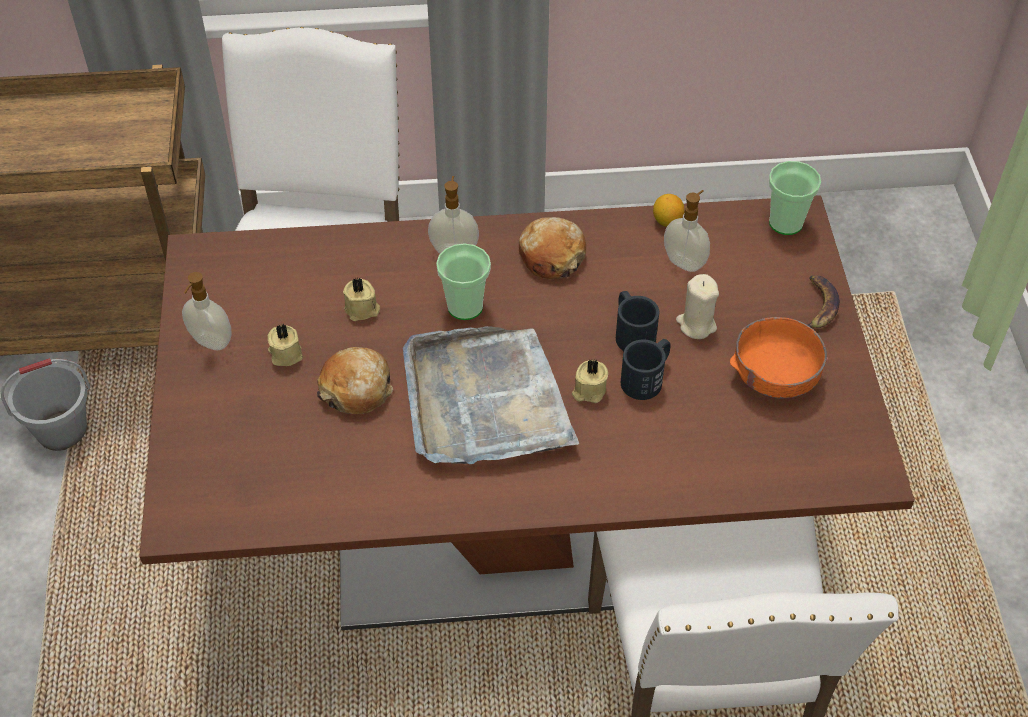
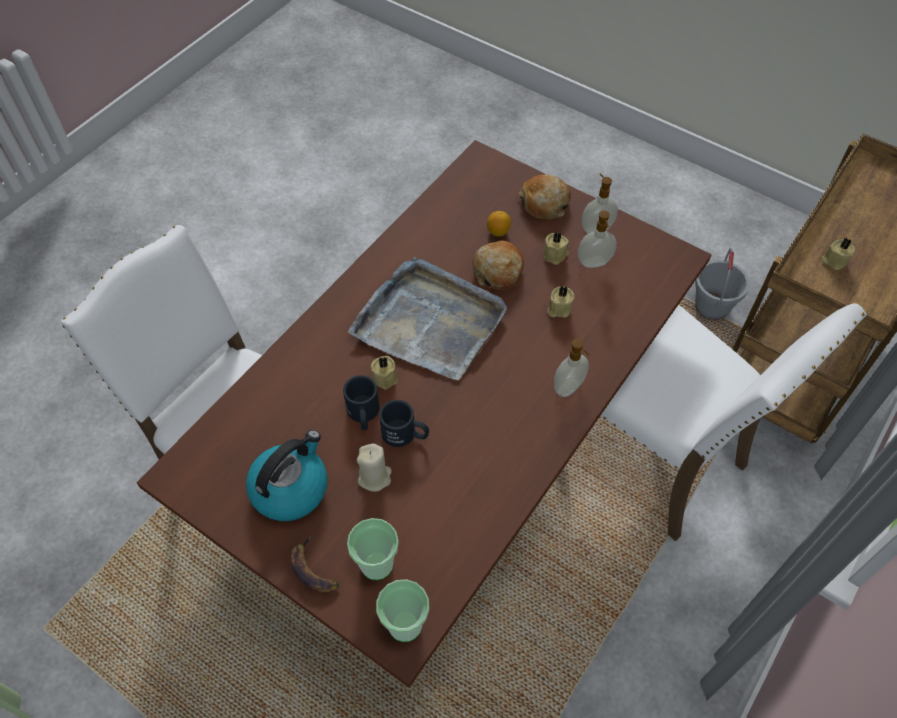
camera: 130 degrees right, 5 degrees up
(97, 148) = (834, 260): none -> beige candle
(465, 306) = (513, 361): cup -> cup (376, 564)
(552, 256) = (513, 439): bread -> bread (544, 203)
(667, 222) = (481, 539): lemon -> lemon (498, 231)
(685, 262) = (433, 518): soap dispenser -> soap dispenser (594, 263)
(776, 376) = (290, 488): orange bowl -> kettle

